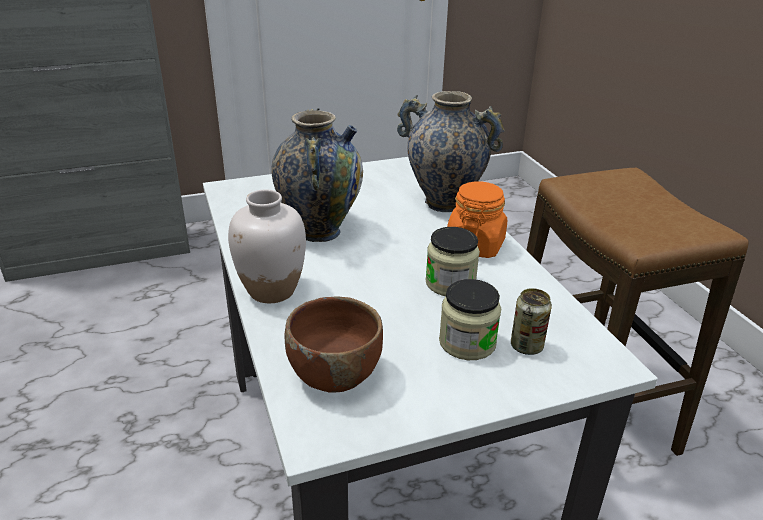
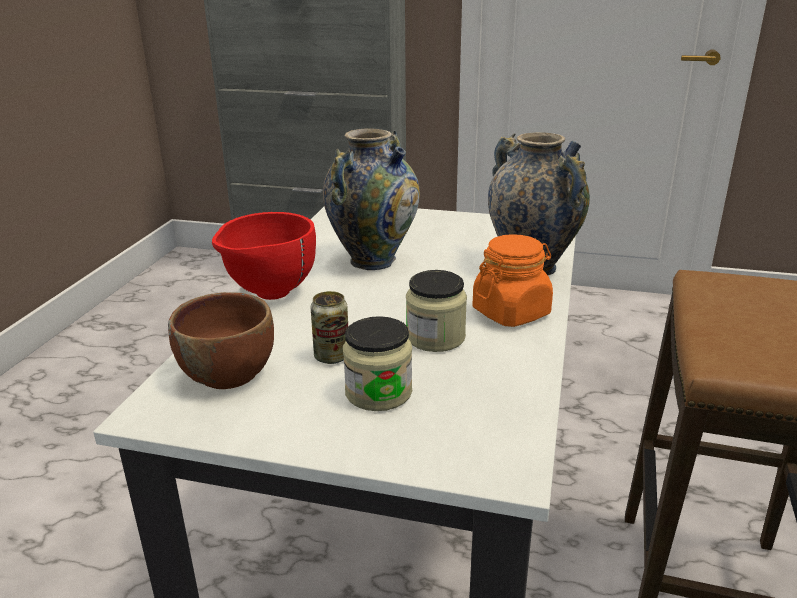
camera: 35 degrees right, 5 degrees down
(272, 291) = (269, 295): white vase -> red bowl
(526, 346) = (434, 418): can -> can (332, 357)

